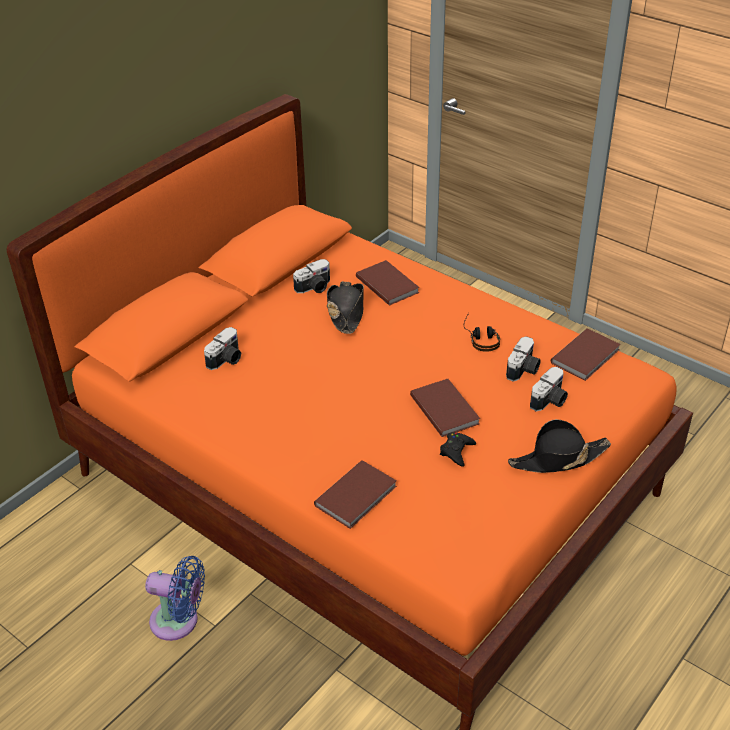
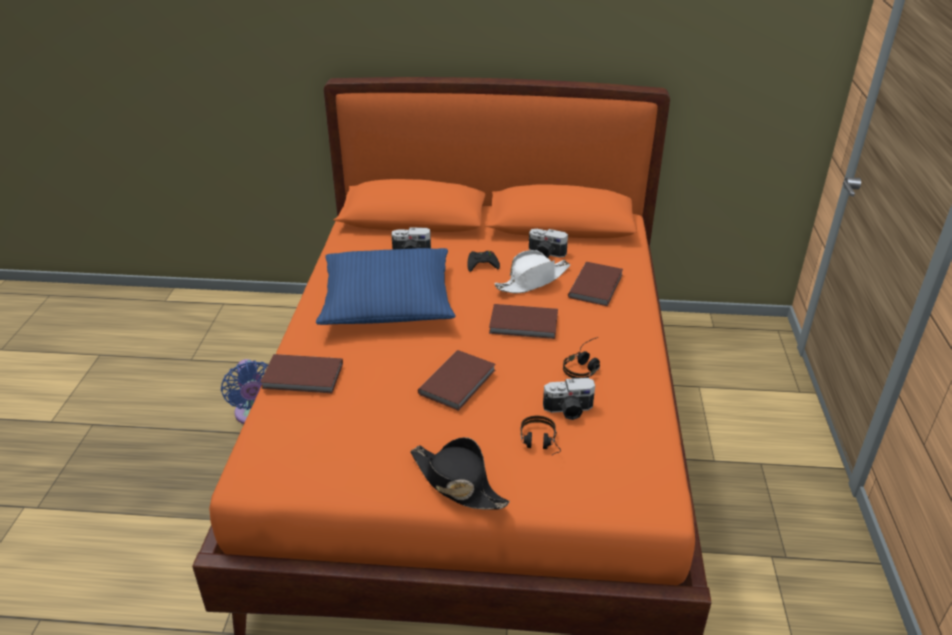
camera: 55 degrees right, 5 degrees down
(290, 404) = (387, 301): none -> blue pillow
(346, 312) = (533, 280): black hat -> white hat
(456, 451) = (406, 410): black game controller -> black game controller (482, 264)
(550, 401) = (540, 445): camera -> headphones
(587, 356) = (639, 446): brown book -> brown book (524, 324)

